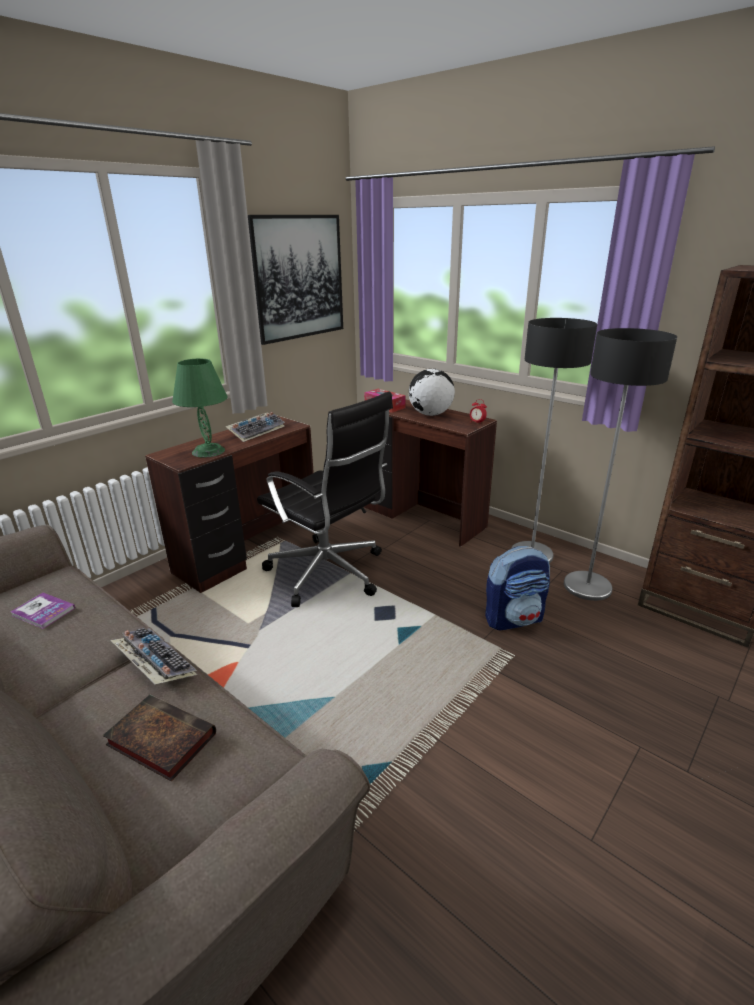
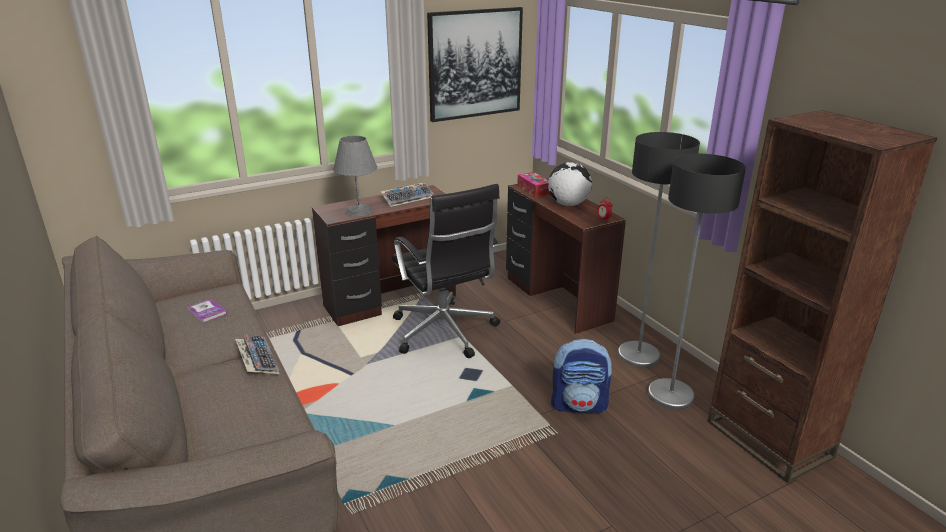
camera: 20 degrees right, 0 degrees up
(159, 739) = (236, 405): book -> none
(208, 451) = (358, 211): green table lamp -> grey table lamp

